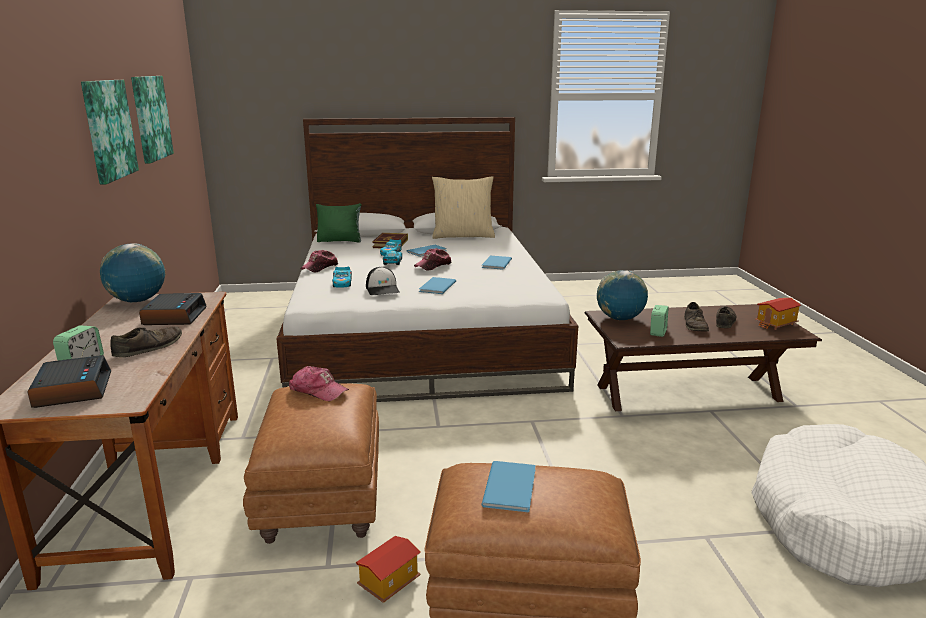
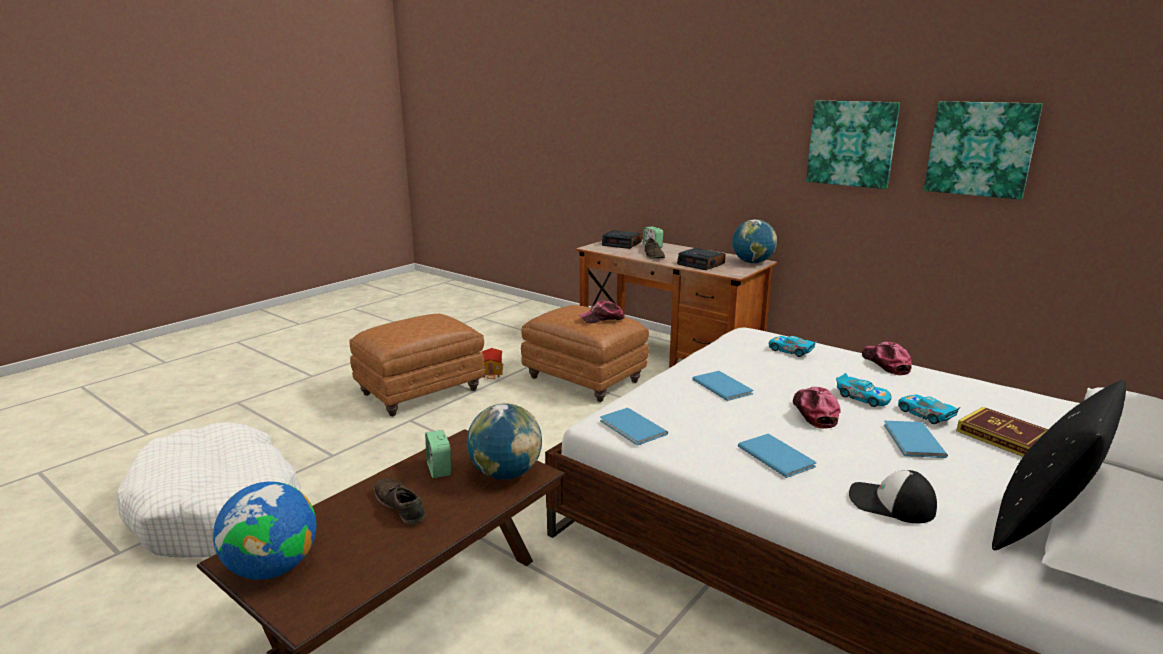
camera: 135 degrees right, 0 degrees up
(340, 241) = (1056, 412): green pillow -> none
(383, 289) = (743, 359): cap -> cap (890, 503)
(463, 236) = (1041, 525): beige pillow -> black pillow
(512, 486) = (426, 322): blue book -> blue book (632, 428)
(724, 321) = (361, 536): brown shoe -> none
(776, 324) = (272, 568): toy house -> globe

